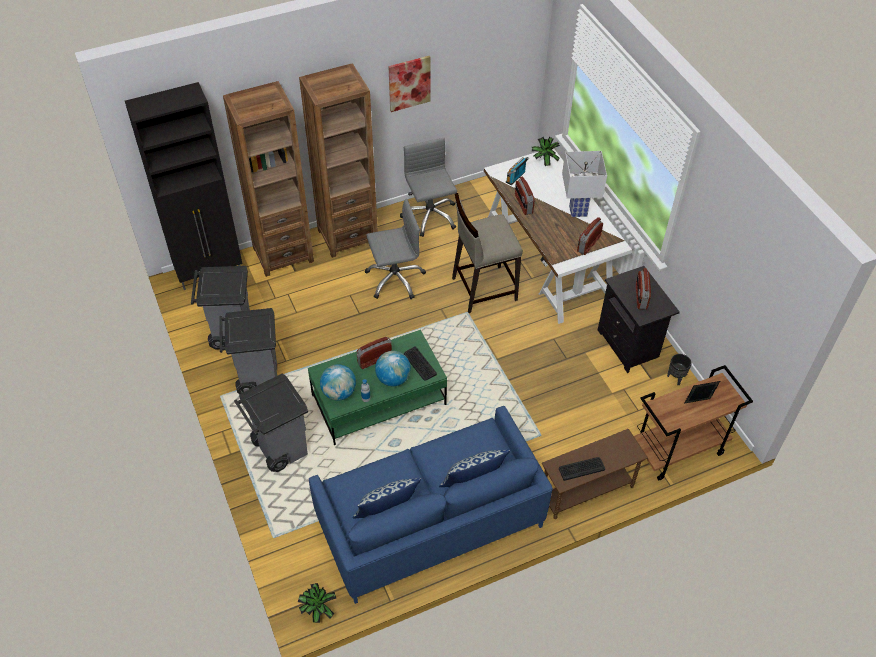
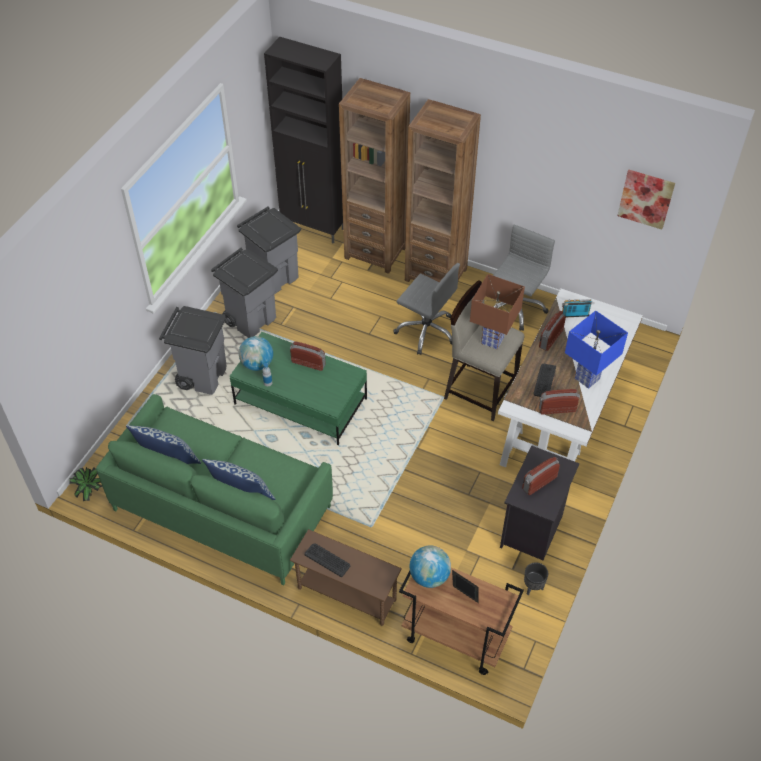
camera: 50 degrees right, 0 degrees up
(393, 378) = (302, 386): globe -> globe (429, 576)
(409, 83) = (537, 167): picture -> picture (646, 198)
(419, 364) = (332, 392): keyboard -> keyboard (544, 381)
(430, 521) = (222, 508): blue sofa -> green sofa
(493, 233) = (492, 340): none -> brown table lamp
(543, 163) = (614, 321): potted plant -> none
(577, 211) = (587, 378): white table lamp -> blue table lamp

